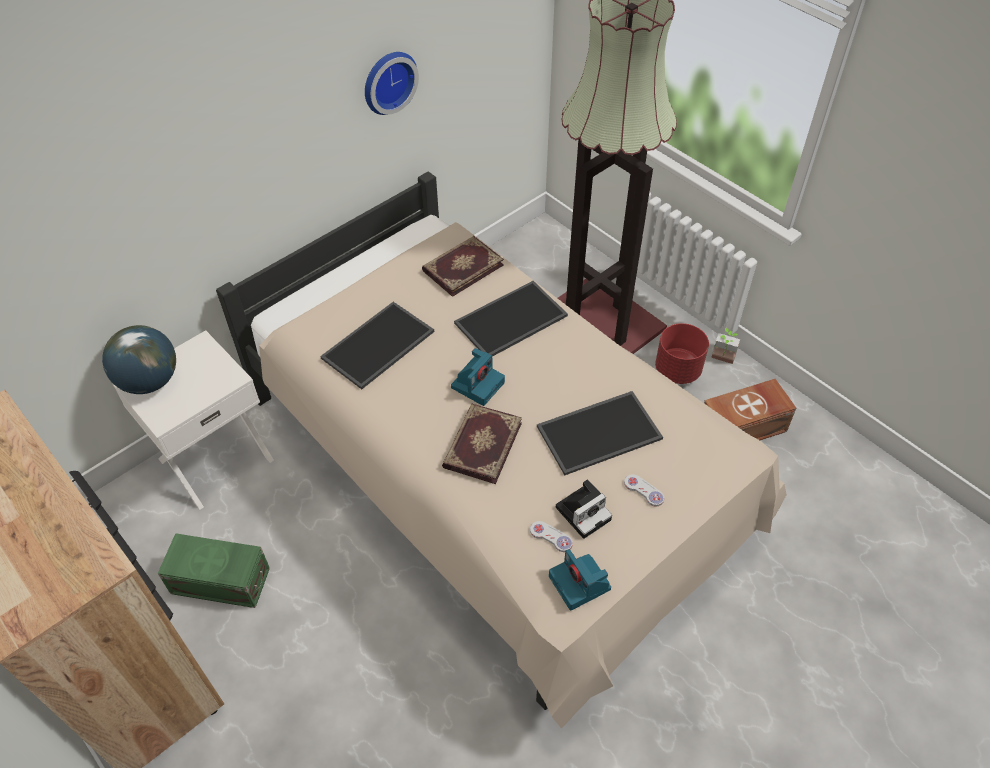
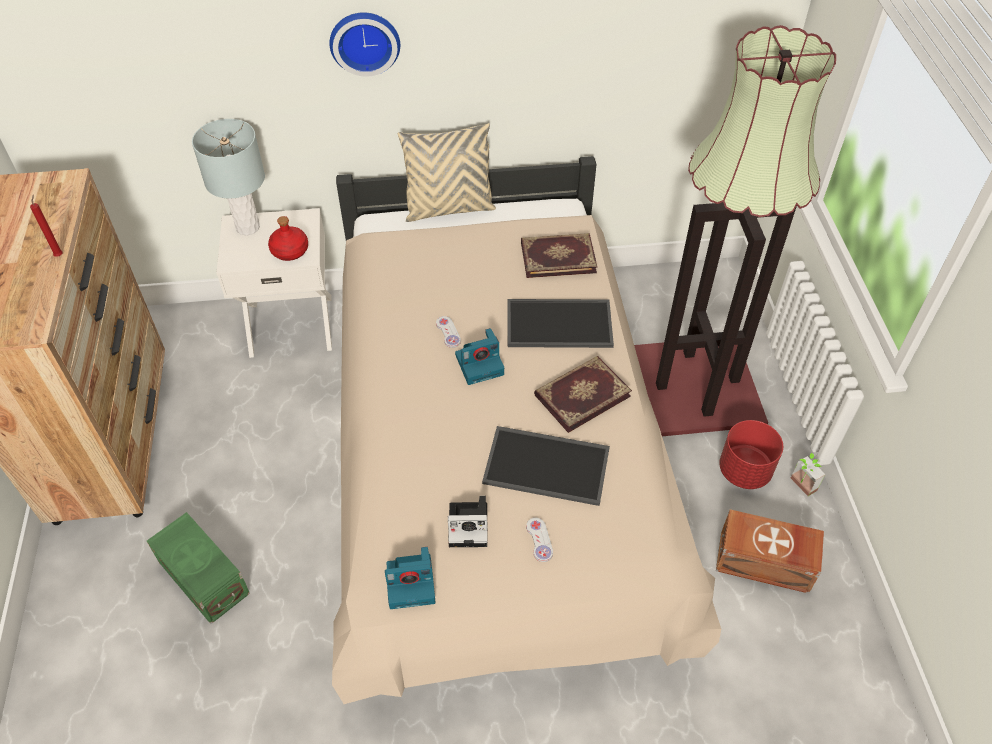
camera: 35 degrees right, 0 degrees up
(62, 484) = (59, 255): none -> red candle
(150, 381) = (247, 227): globe -> grey table lamp
(213, 381) = (290, 251): none -> red bottle
(221, 582) = (219, 422): green storage box -> green storage box (203, 579)
(333, 272) = (449, 208): none -> beige pillow
(378, 346) = (428, 288): tray -> none
(387, 81) = (566, 49): wall clock -> wall clock (364, 41)
(481, 444) = (436, 416): book -> book (581, 394)
(551, 537) = (423, 528): white game controller -> white game controller (448, 332)
(580, 584) = (412, 583): camera -> camera turned 105 degrees counterclockwise

